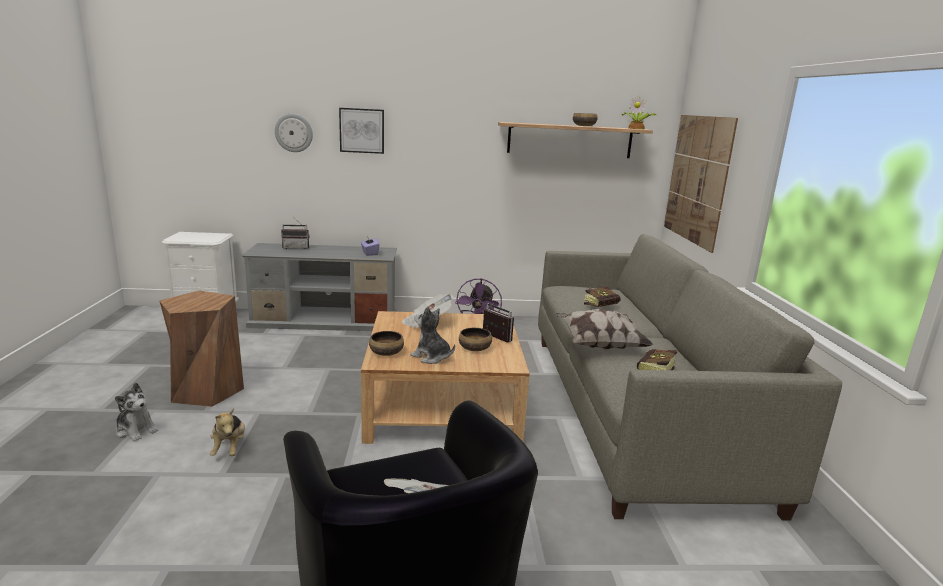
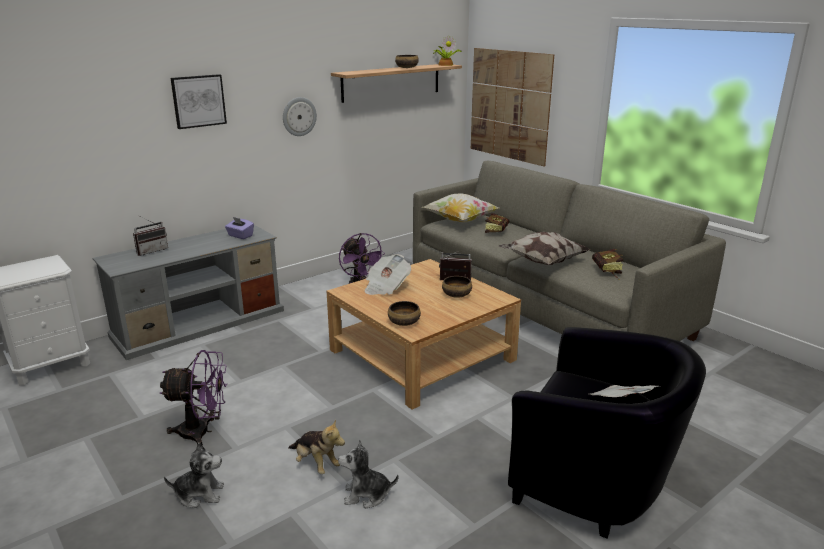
camera: 35 degrees left, 5 degrees up
(206, 391) = (202, 432): brown stool -> purple fan
(294, 133) = (119, 115): wall clock -> wall clock (299, 116)
(431, 357) = (441, 313): plush toy -> plush toy (366, 495)
(582, 290) = (460, 221): none -> pillow

